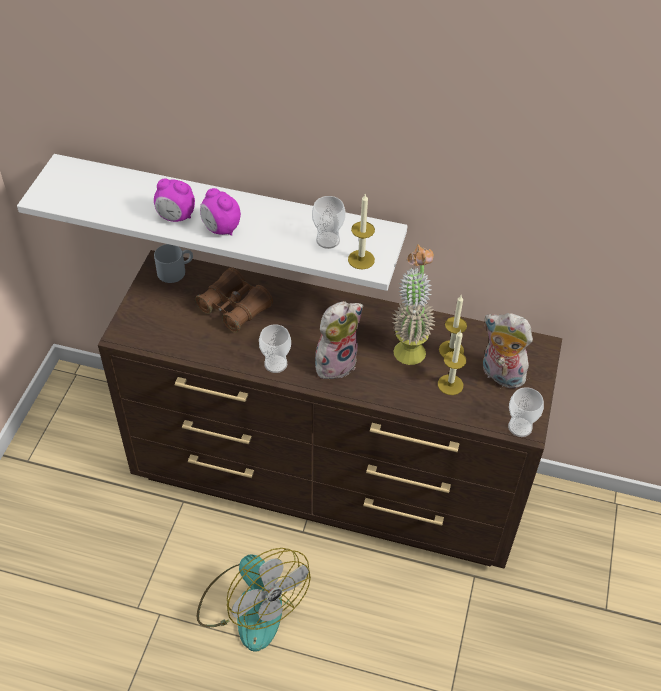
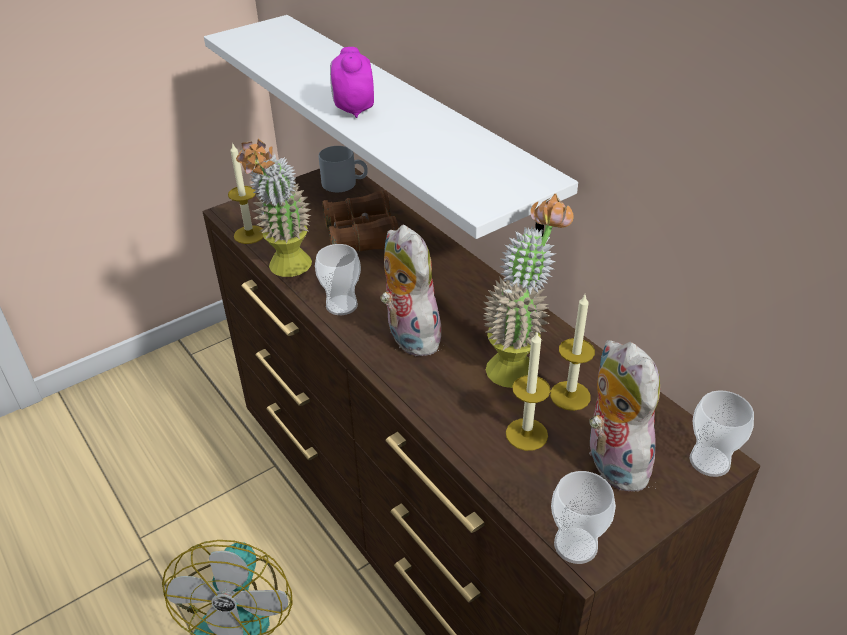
camera: 40 degrees right, 10 degrees down
(176, 217) = (324, 87): alarm clock -> none
(214, 359) = (287, 271): none -> potted plant
(328, 240) = (457, 159): cup -> cup (709, 461)
(335, 362) = (408, 336): plush toy -> plush toy turned 120 degrees counterclockwise
(361, 259) = (473, 190): candle -> candle (249, 234)

